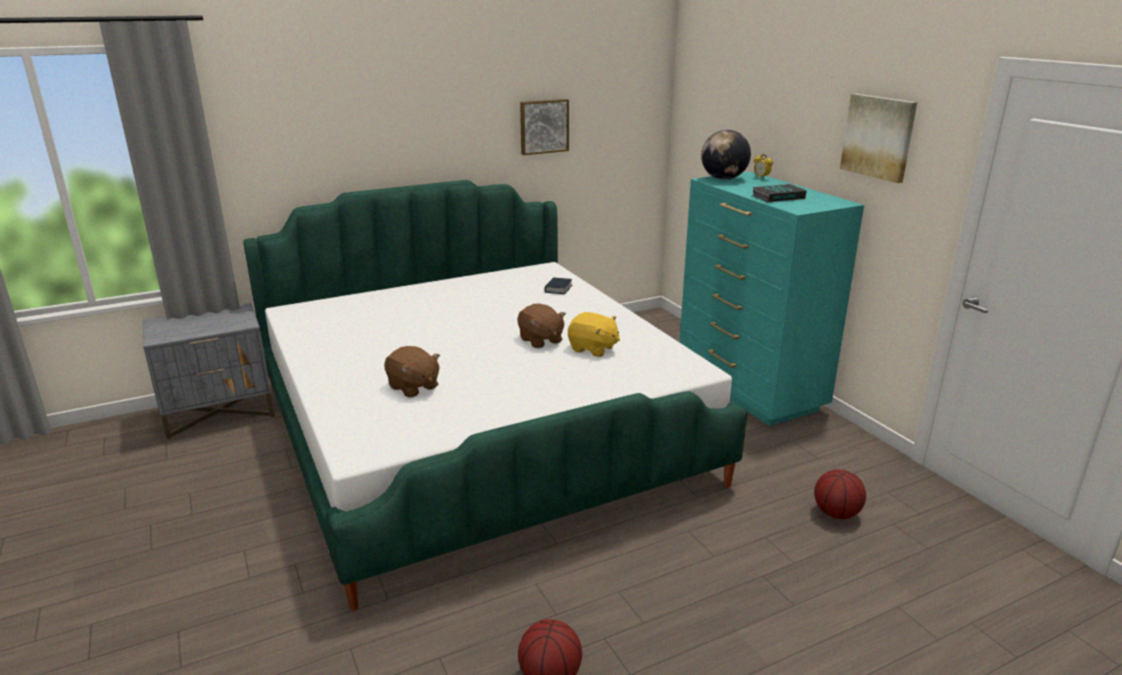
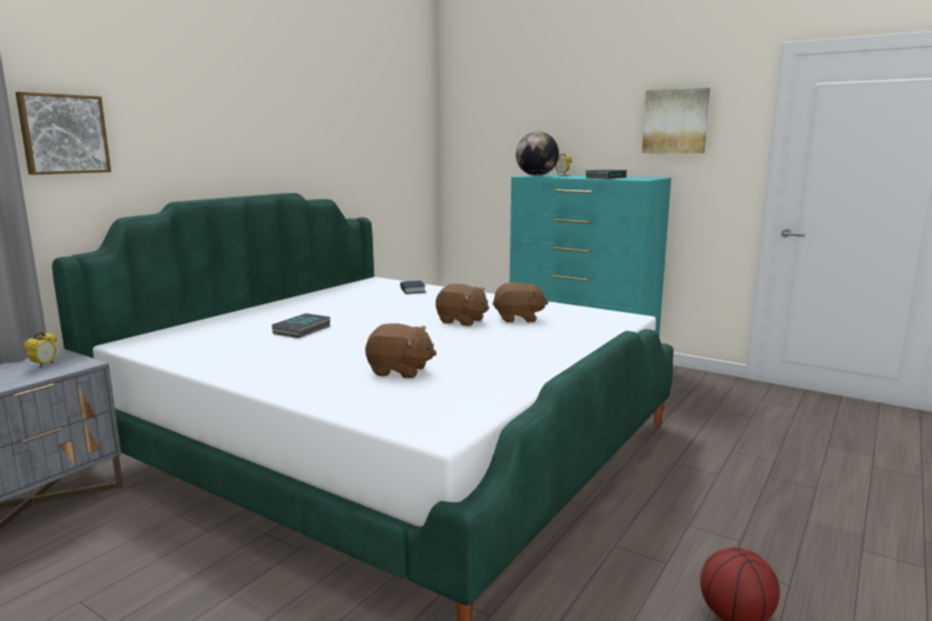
camera: 30 degrees left, 10 degrees down
(225, 320) = (44, 365): none -> alarm clock
(408, 322) = (302, 330): none -> book
(543, 126) = (348, 144): picture -> picture (63, 134)
(593, 349) = (518, 319): yellow plush toy -> brown plush toy
(836, 513) = (752, 422): basketball -> none

